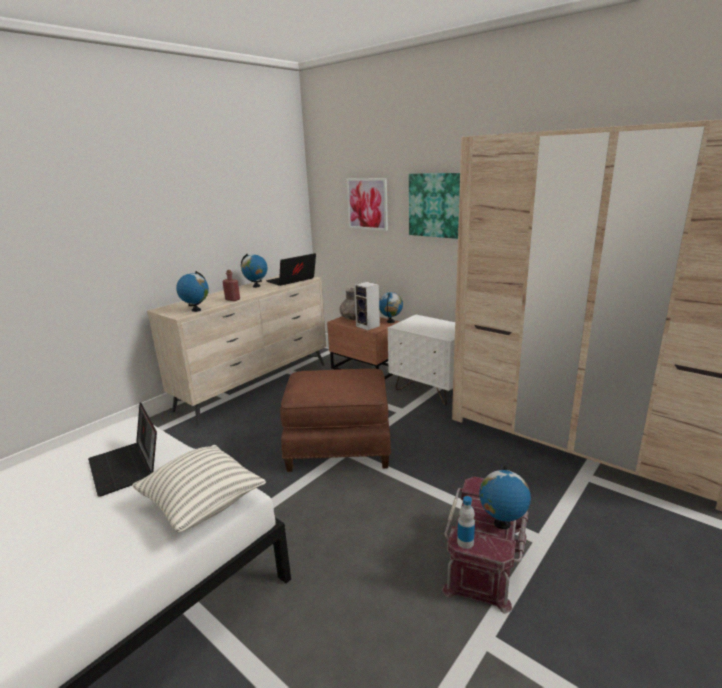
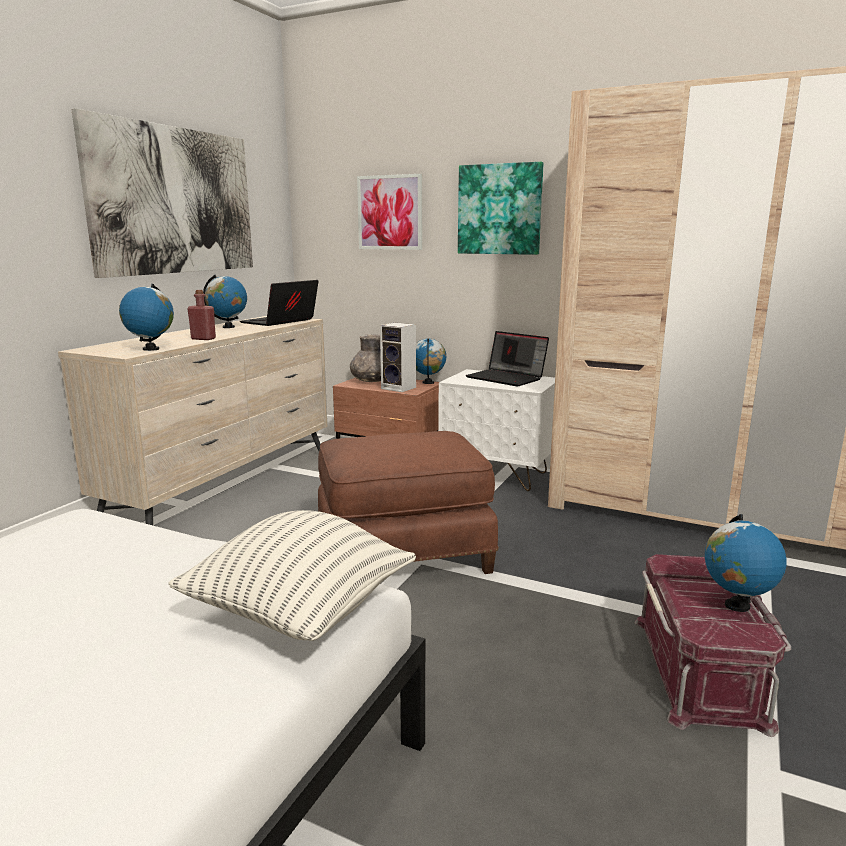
camera: 15 degrees left, 5 degrees down
(128, 467) = (113, 576): laptop -> laptop (507, 378)
(221, 208) = (174, 201): none -> picture
(465, 542) = (707, 633): bottle -> none

